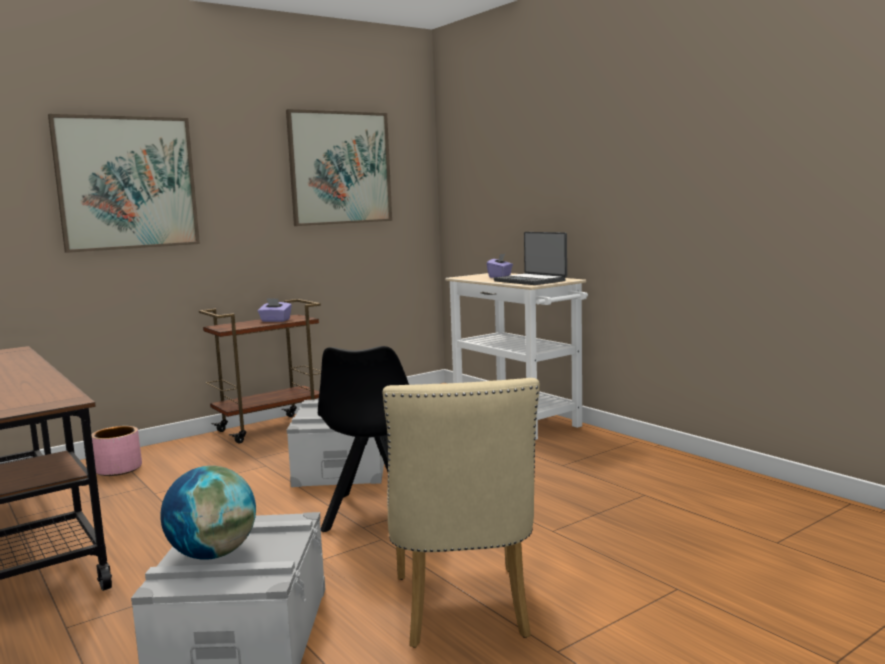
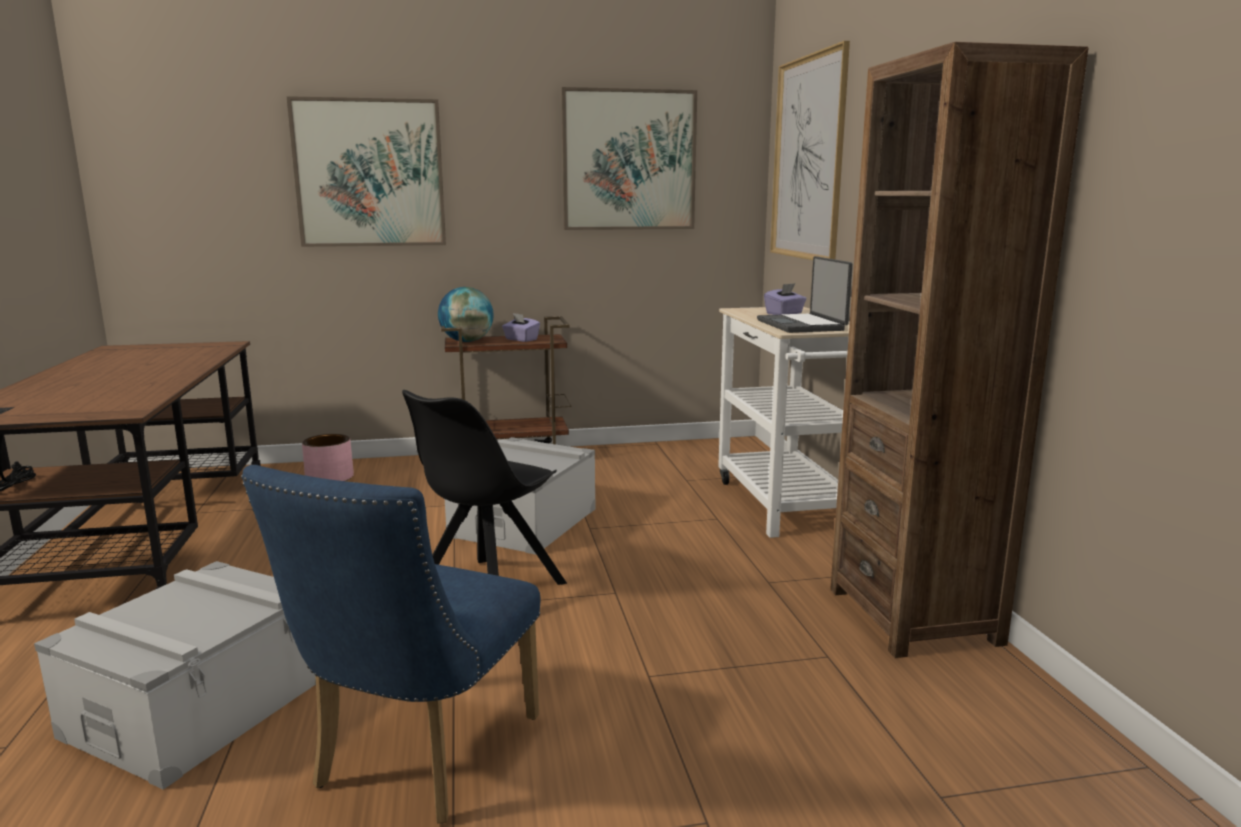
camera: 25 degrees right, 5 degrees up
(213, 554) = (162, 612): globe -> globe (467, 341)
(462, 613) = (417, 759): beige chair -> blue chair
(486, 163) = (808, 159): none -> picture
(667, 464) = (913, 616): none -> brown bookcase

